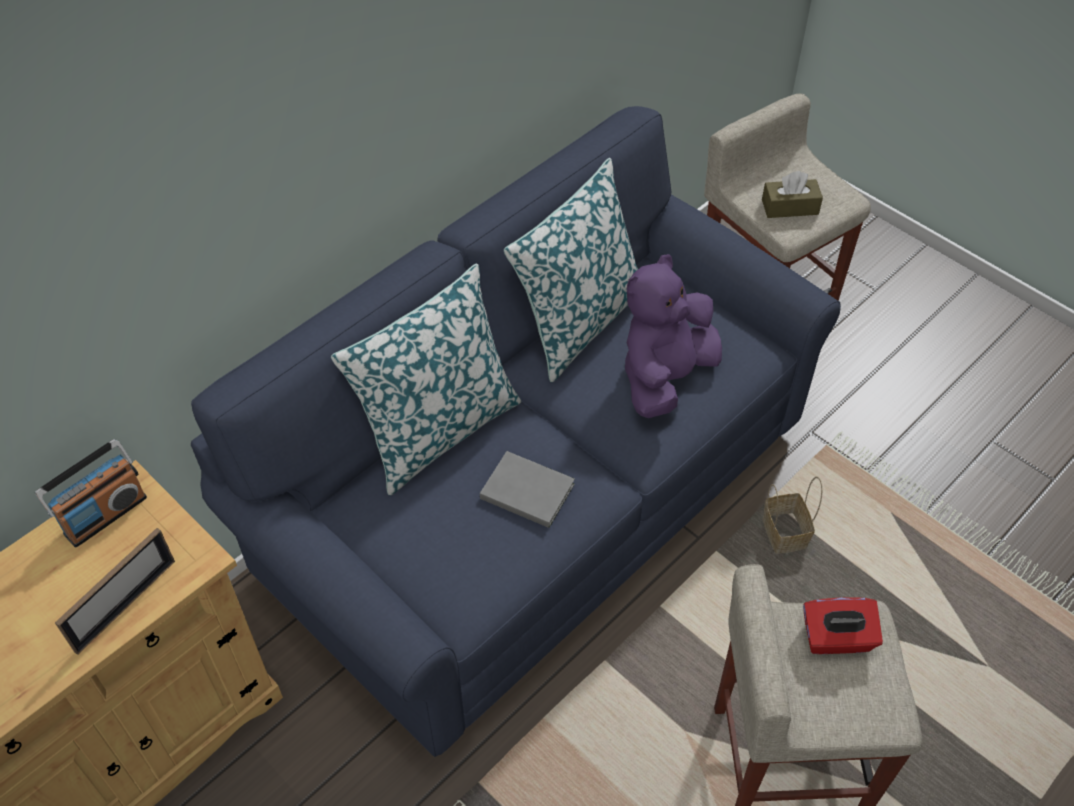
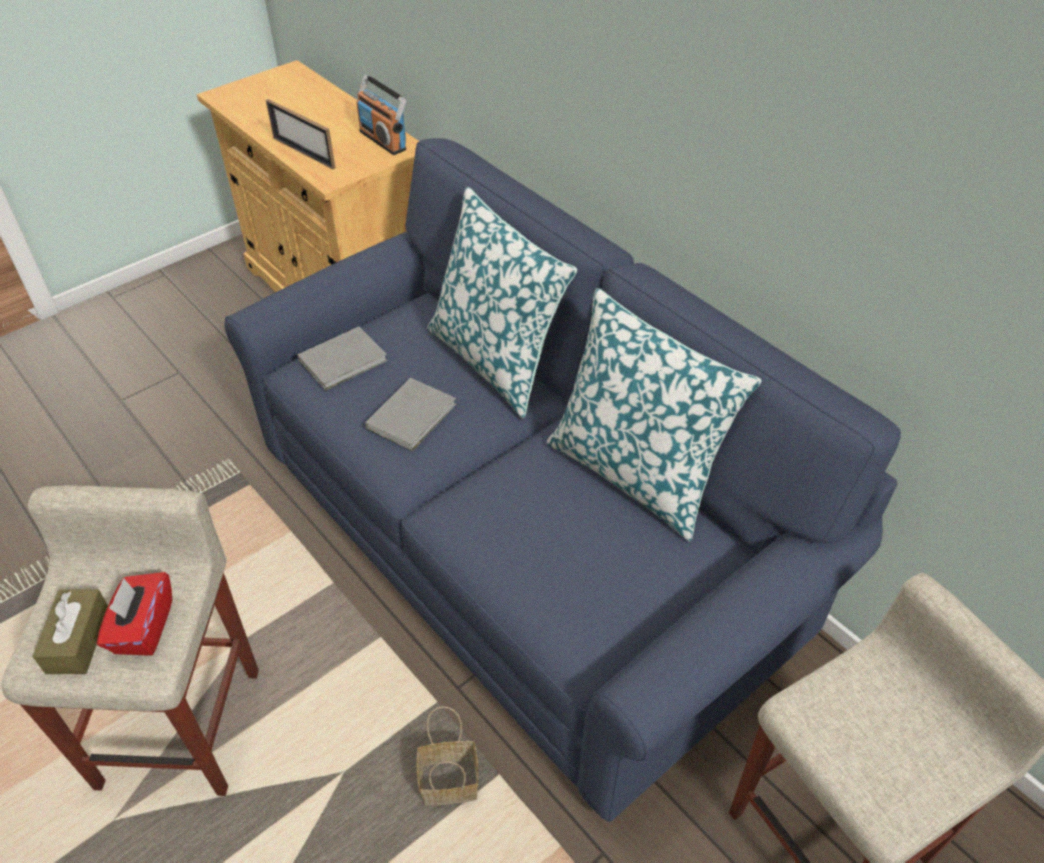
camera: 95 degrees right, 5 degrees down
(445, 566) = (345, 360): none -> grey book
(665, 377) = (546, 542): purple plush toy -> none
(790, 207) = (854, 722): brown tissue box -> brown tissue box (78, 640)

